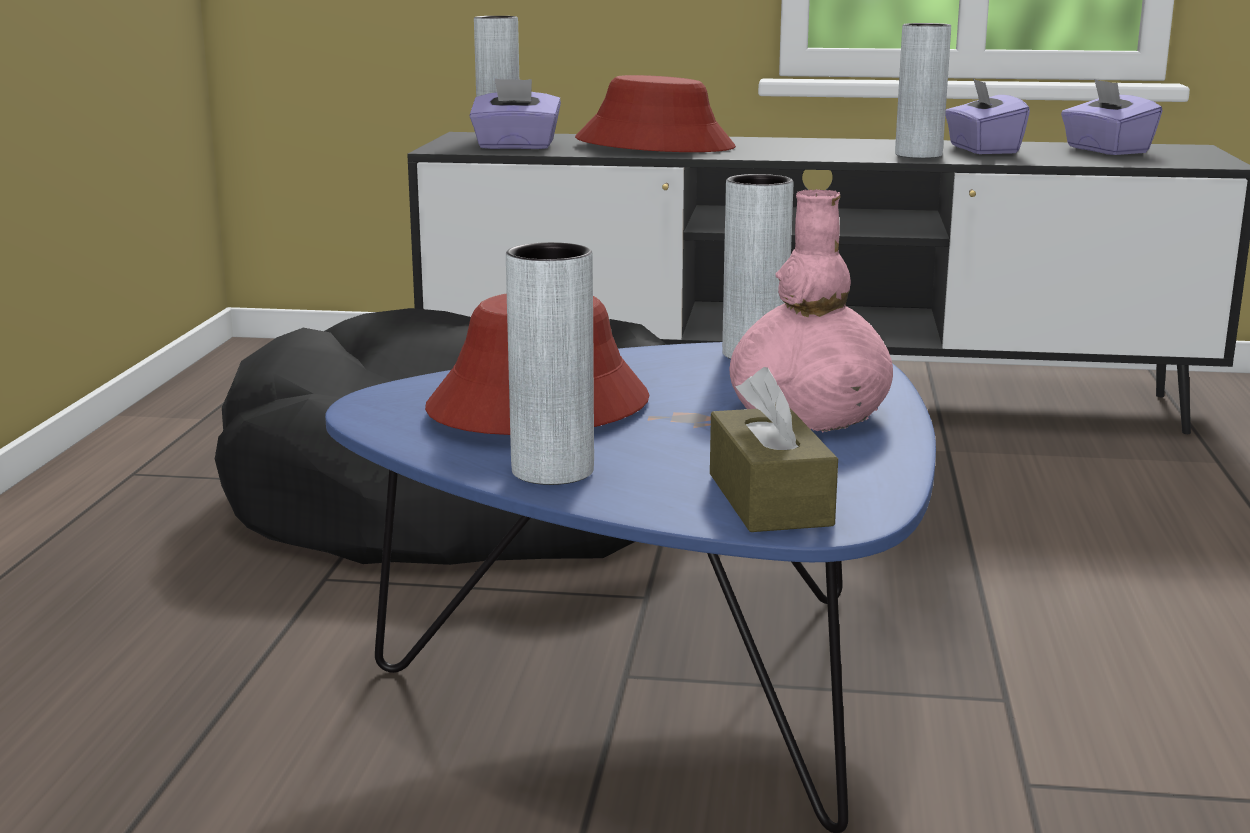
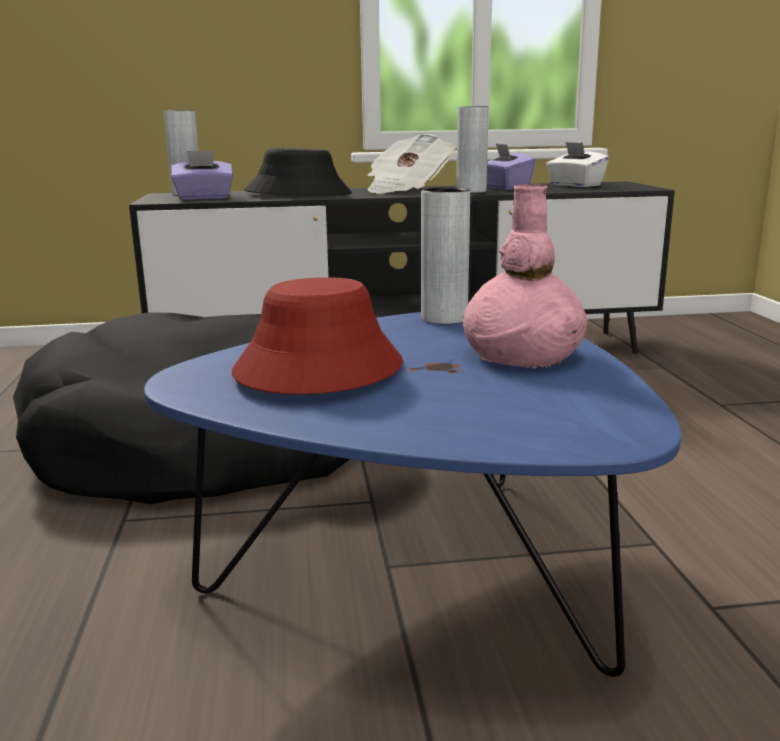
camera: 15 degrees left, 0 degrees up
(552, 471) = (372, 420): grey vase -> none
(655, 145) = (298, 194): red hat -> black hat
(769, 499) = (562, 423): brown tissue box -> none
(825, 145) = (407, 189): none -> newspaper
(1106, 150) = (575, 185): purple tissue box -> white tissue box

